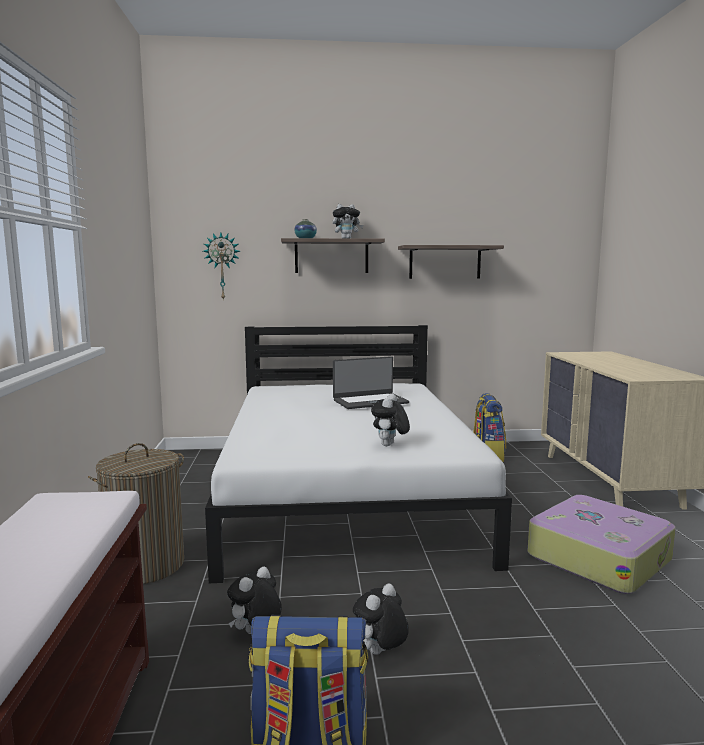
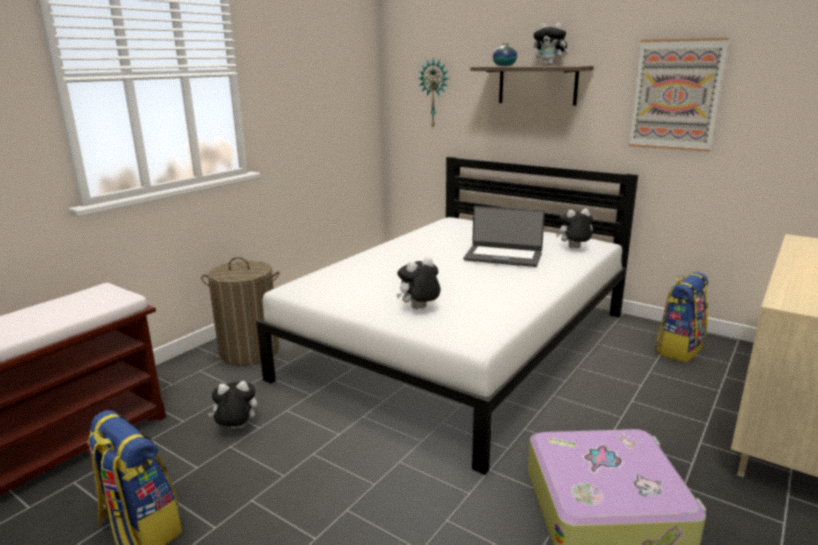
camera: 40 degrees right, 10 degrees up
(380, 653) = (279, 485): plush toy -> plush toy (574, 249)
(445, 262) = (675, 95): shelf -> picture

